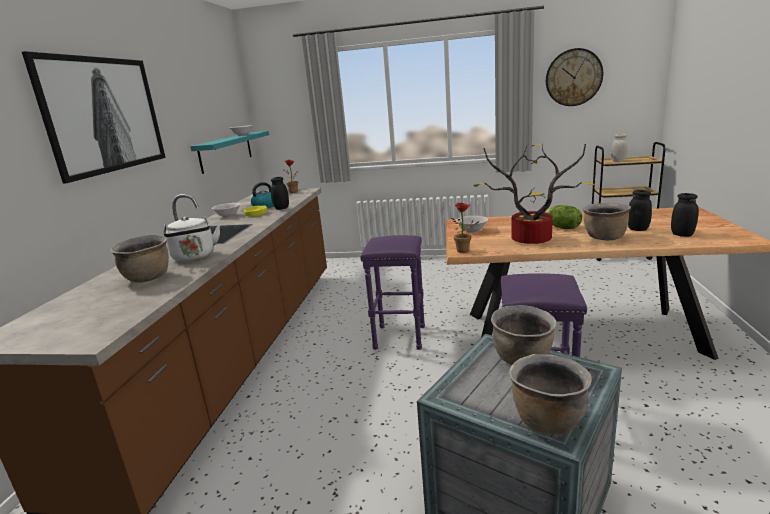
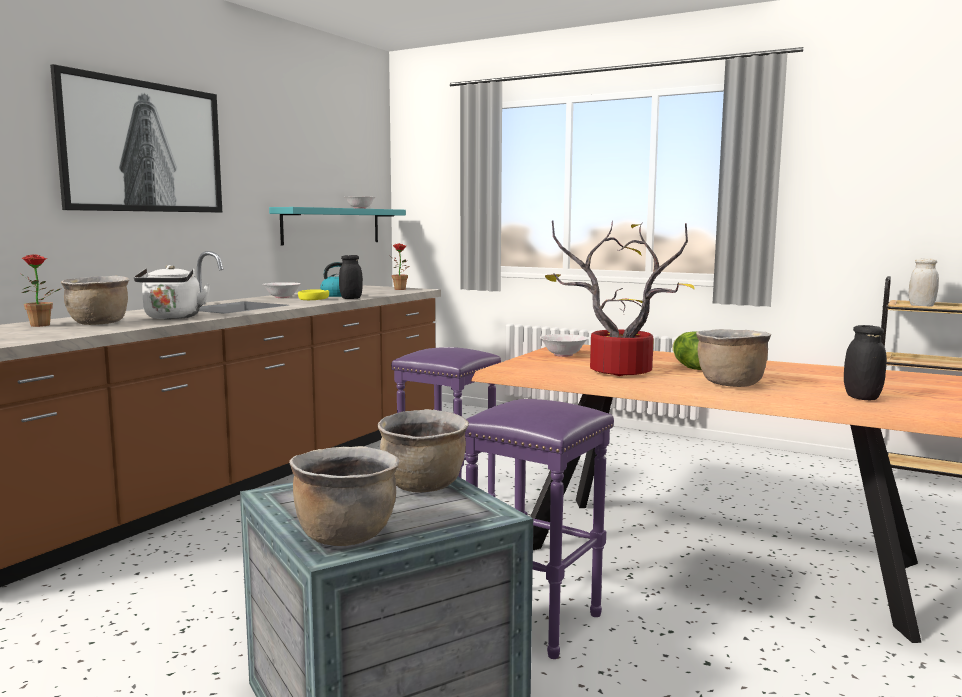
camera: 20 degrees right, 10 degrees down
(465, 251) = (509, 369): potted plant -> potted plant (41, 325)
(573, 77) = (856, 161): wall clock -> none
(638, 229) = (805, 384): black jar -> none

